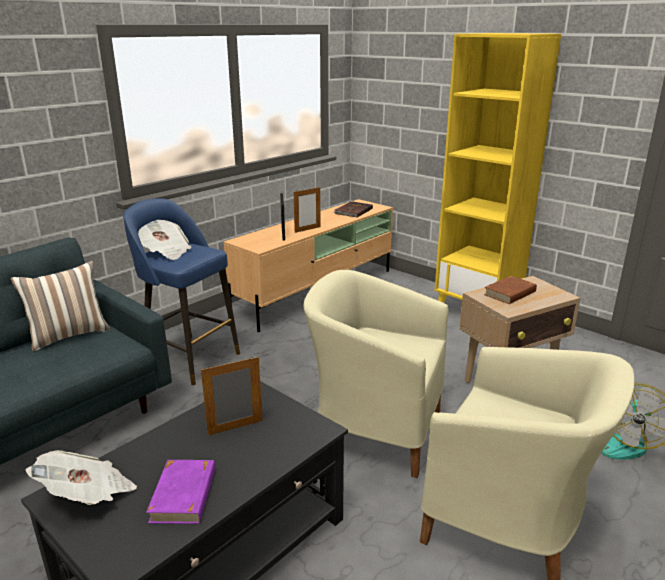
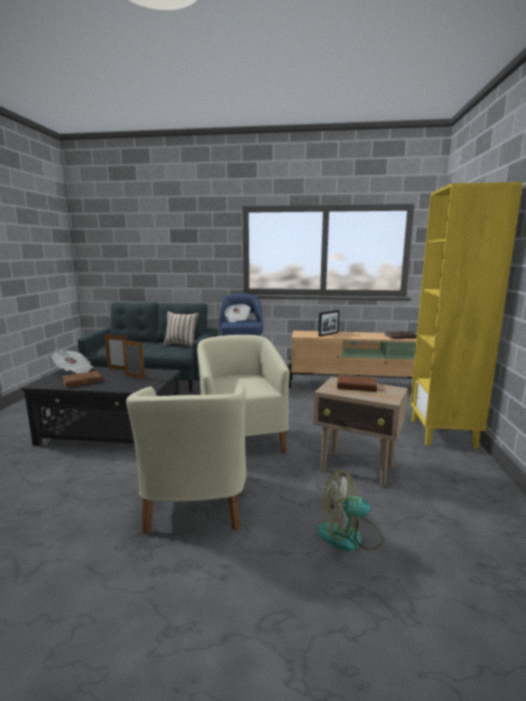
camera: 55 degrees right, 10 degrees down
(184, 495) = (82, 381): purple book -> brown book
(307, 229) = (345, 336): picture frame -> picture frame (118, 369)

